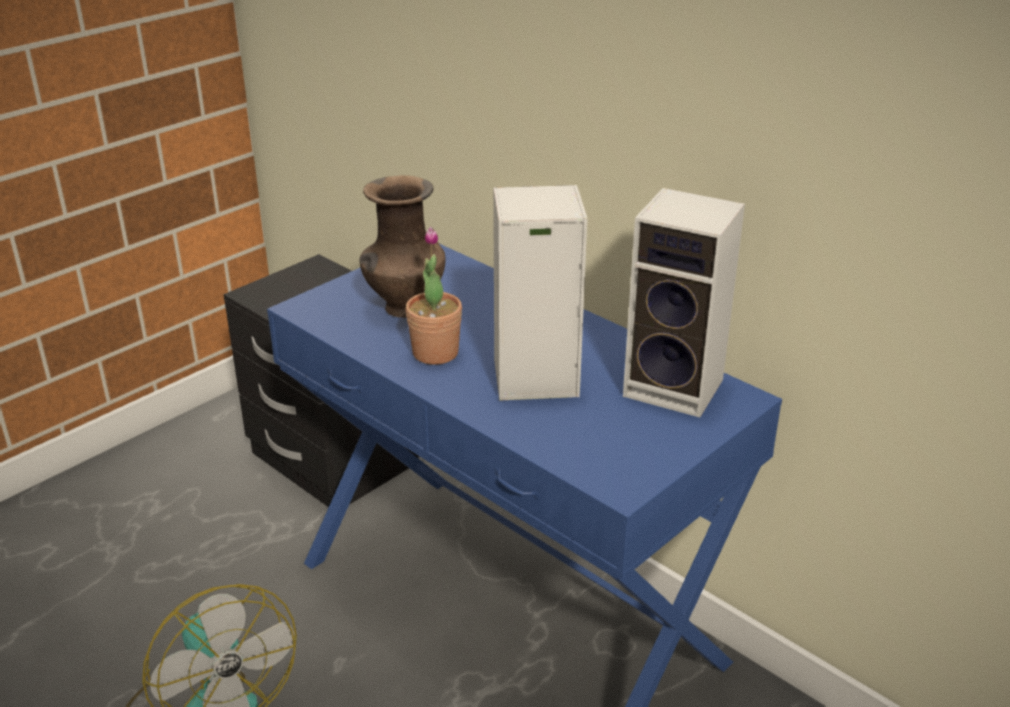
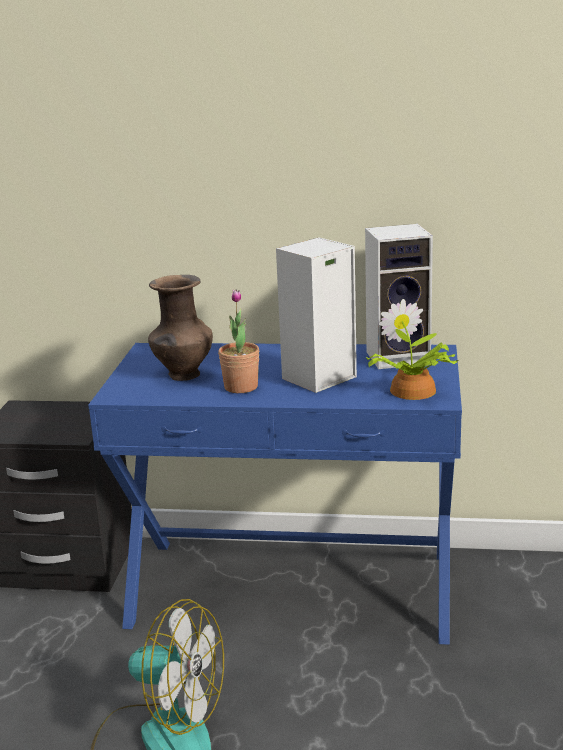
camera: 35 degrees left, 10 degrees down
(610, 454) = (412, 391): none -> potted plant

